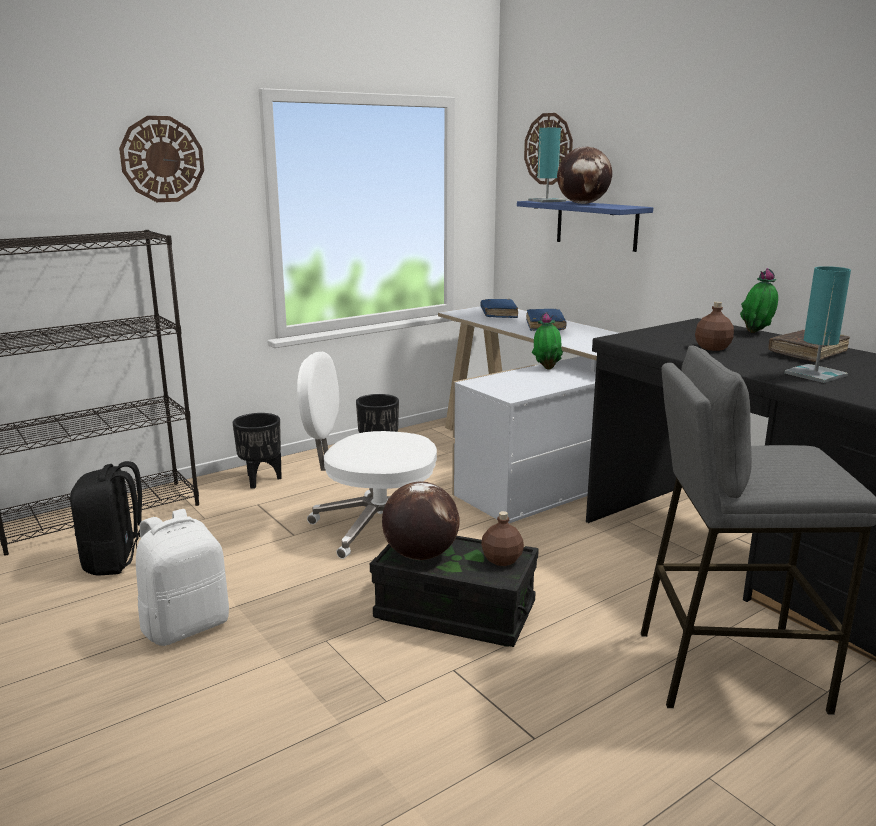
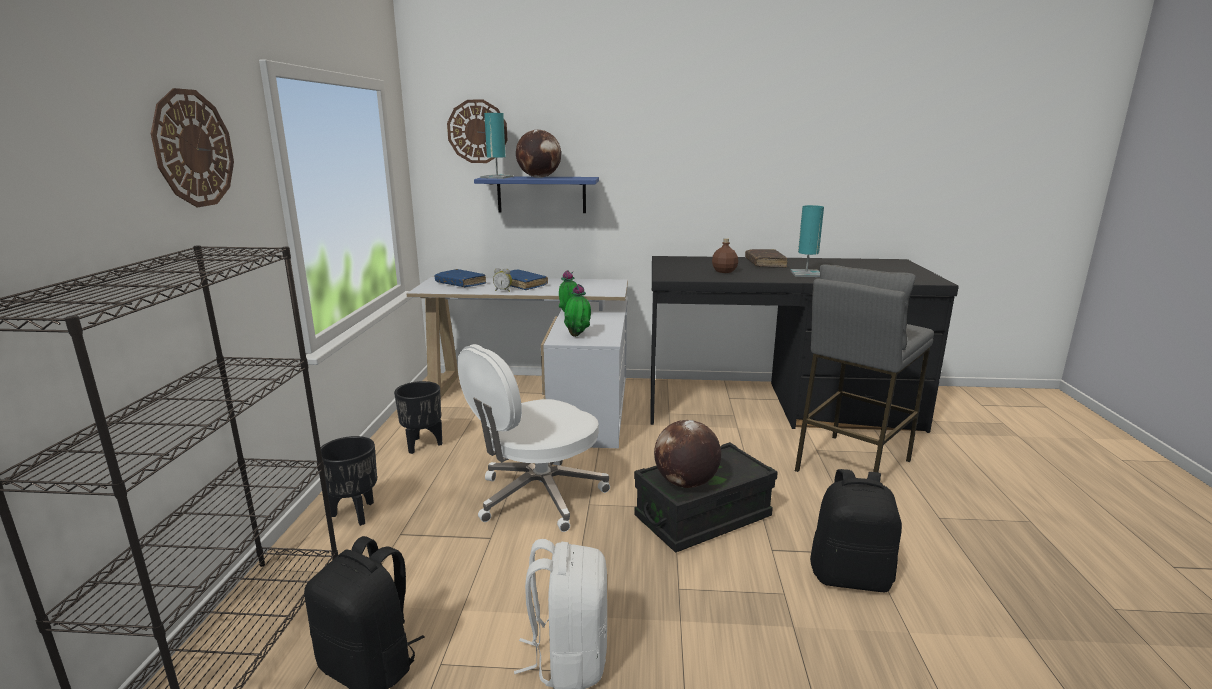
camera: 50 degrees left, 0 degrees up
(470, 736) = (851, 576): none -> black backpack
(502, 560) = (728, 459): brown bottle -> none
(513, 327) = (503, 290): none -> alarm clock
(756, 333) = (709, 258): potted plant -> potted plant (578, 335)

